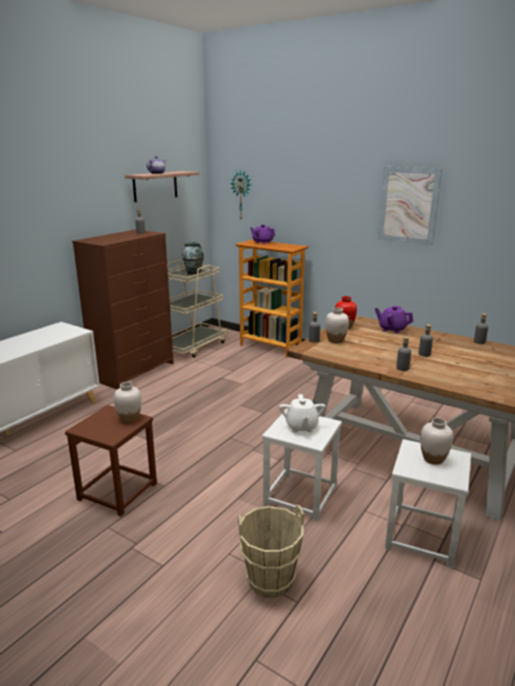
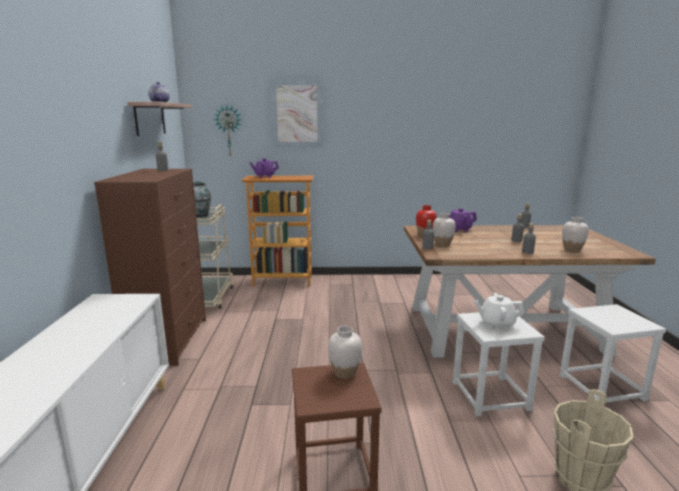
camera: 35 degrees left, 5 degrees down
(301, 427) = (496, 324): white teapot -> white teapot turned 135 degrees clockwise
(408, 205) = (406, 130): picture -> picture (297, 114)
(433, 459) = (611, 315): white vase -> white vase (572, 249)

